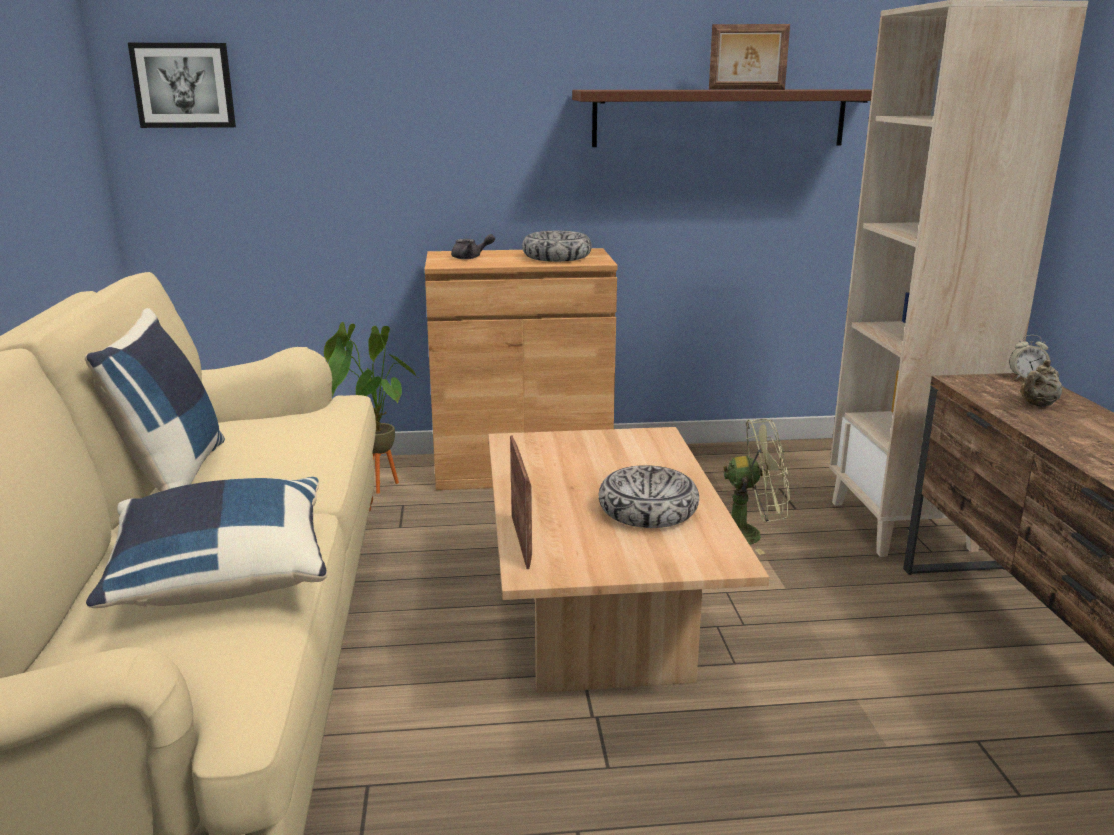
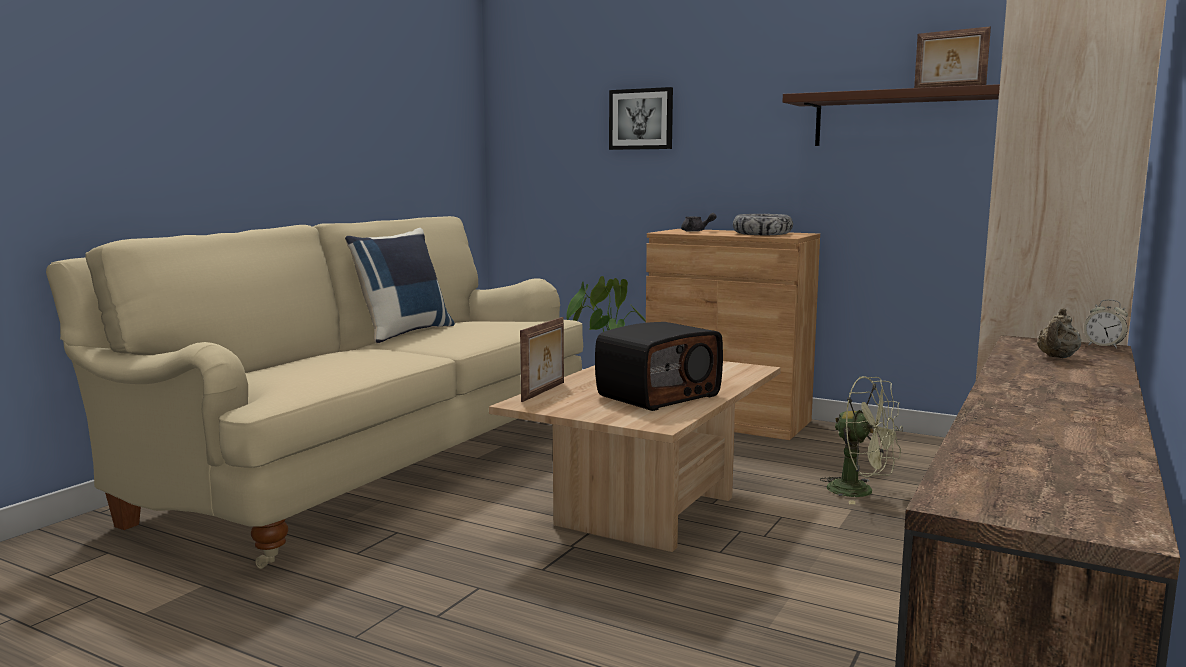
camera: 35 degrees right, 10 degrees down
(184, 85) = (532, 106): picture -> picture (641, 119)
(221, 576) = (345, 364): blue pillow -> none
(647, 510) = (657, 395): bowl -> radio
(1037, 405) = (1057, 357): beige teapot -> beige teapot turned 45 degrees counterclockwise

